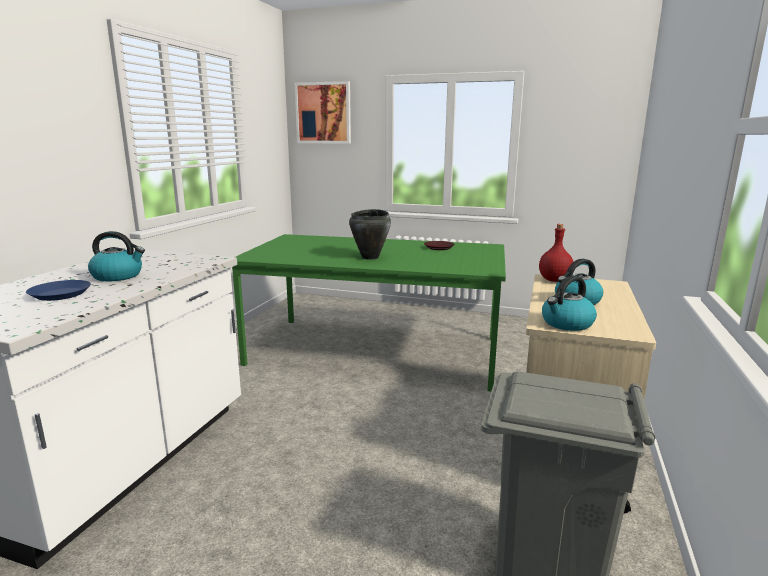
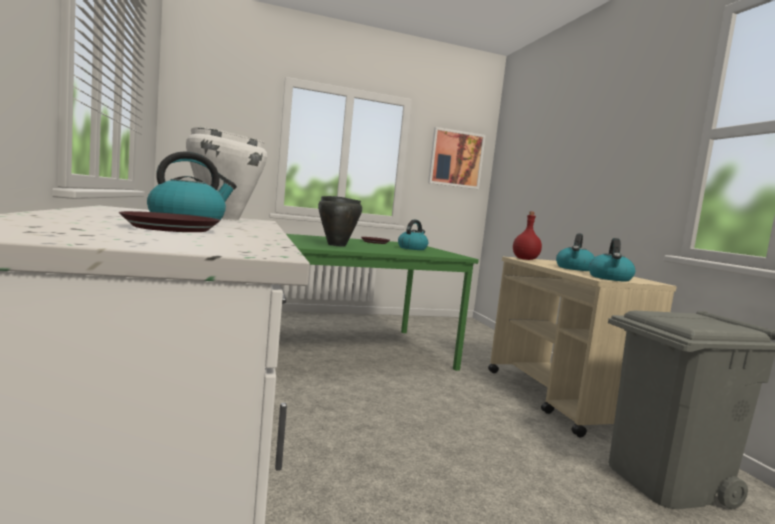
camera: 35 degrees left, 10 degrees down
(61, 294) = (172, 228): blue plate -> brown plate
(179, 262) = (222, 218): none -> white cooking pot
(323, 113) = (209, 102): picture -> picture (456, 159)
(460, 258) = (412, 248): none -> kettle

